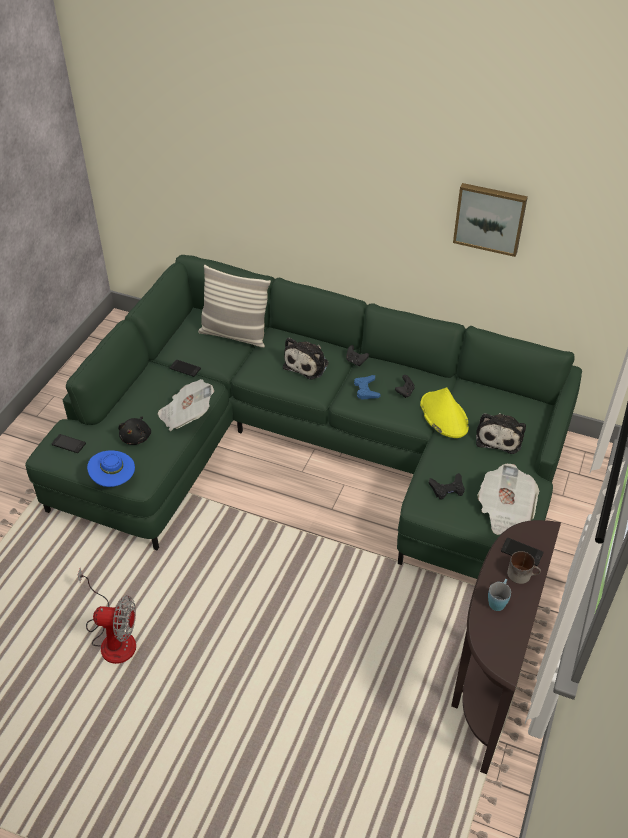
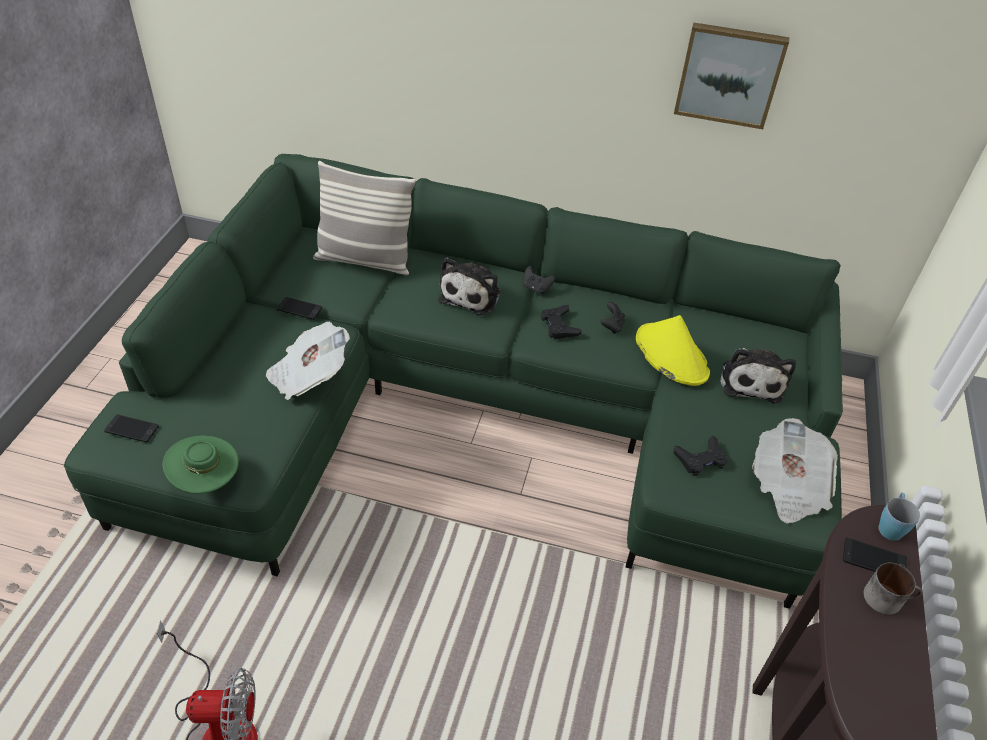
camera: 10 degrees left, 0 degrees up
(114, 479) = (206, 480): blue hat -> green hat
(136, 437) = (237, 412): black plush toy -> none
(366, 390) = (559, 326): blue game controller -> black game controller
(498, 600) = (865, 648): blue mug -> blue mug (890, 525)

